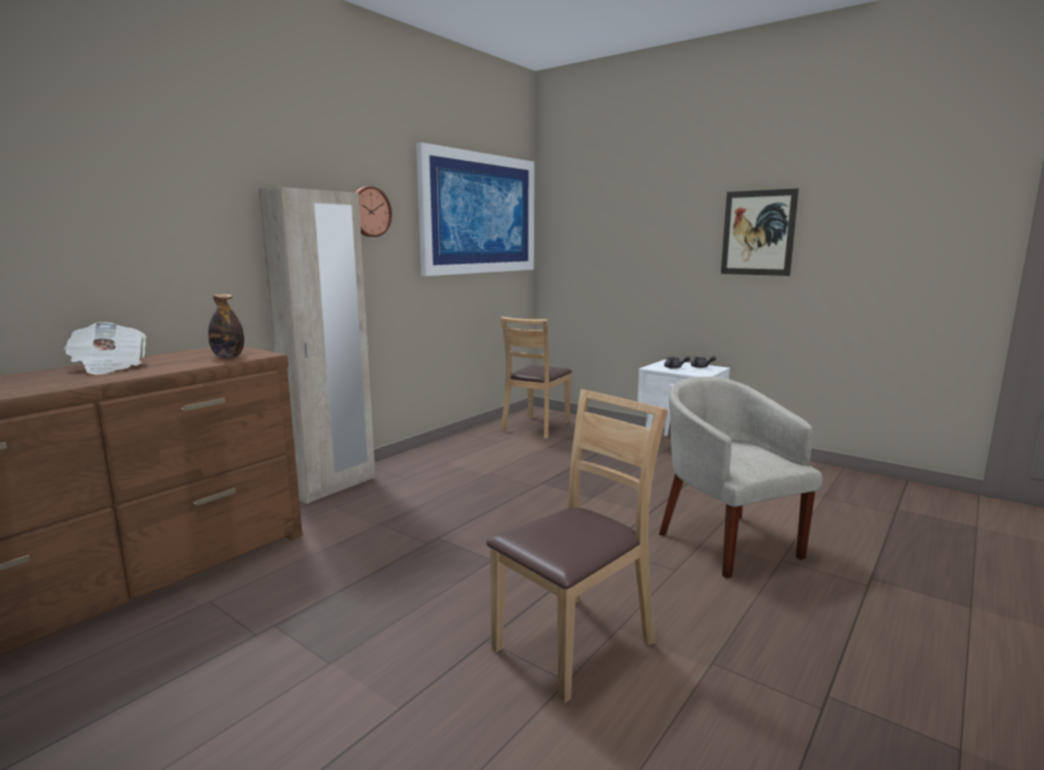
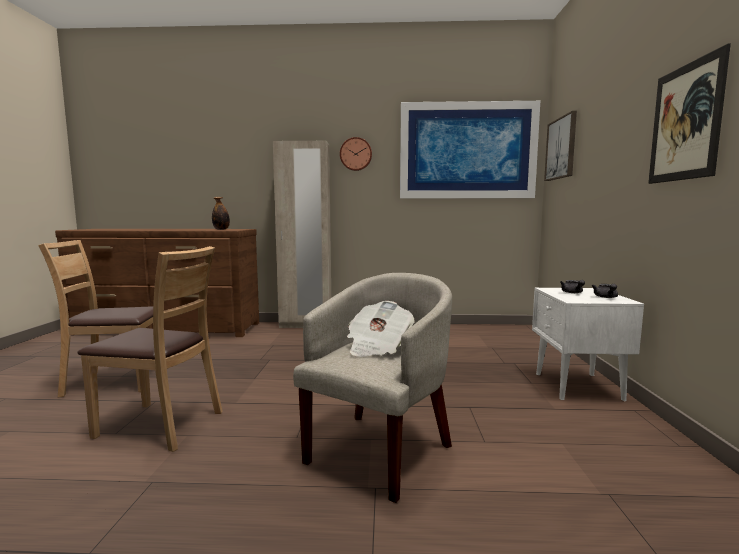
camera: 55 degrees right, 5 degrees down
(109, 367) = (183, 229): newspaper -> newspaper (377, 347)
(536, 427) = (491, 335): brown chair -> brown chair (114, 382)
(572, 221) = (561, 148): none -> picture

